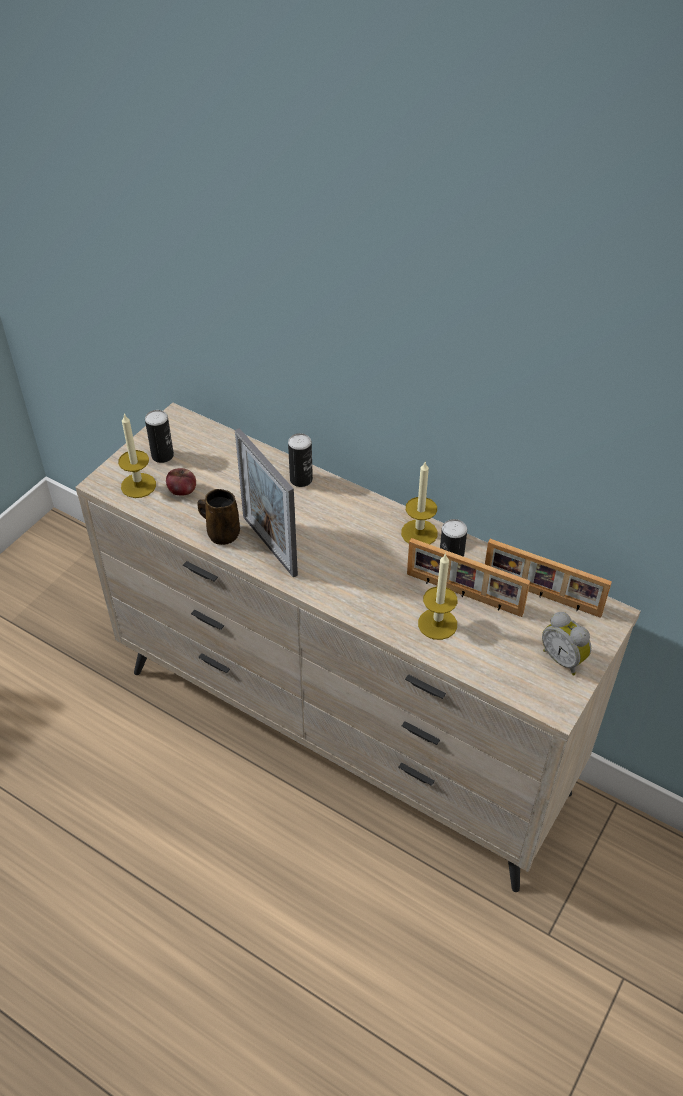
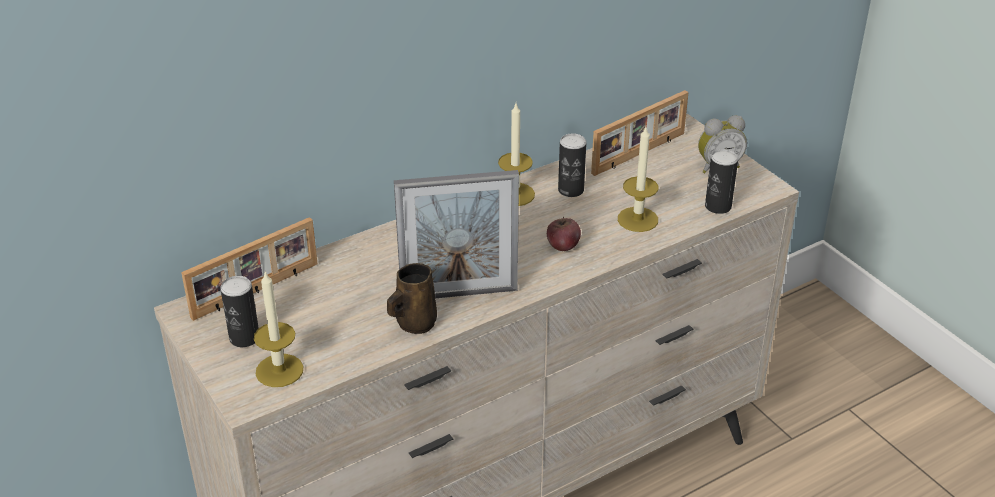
camera: 65 degrees left, 10 degrees down
(182, 491) = (320, 336): apple -> apple (563, 246)
(301, 479) = (377, 245): can -> can (718, 206)
(463, 595) = (611, 194): picture frame -> picture frame (256, 291)

